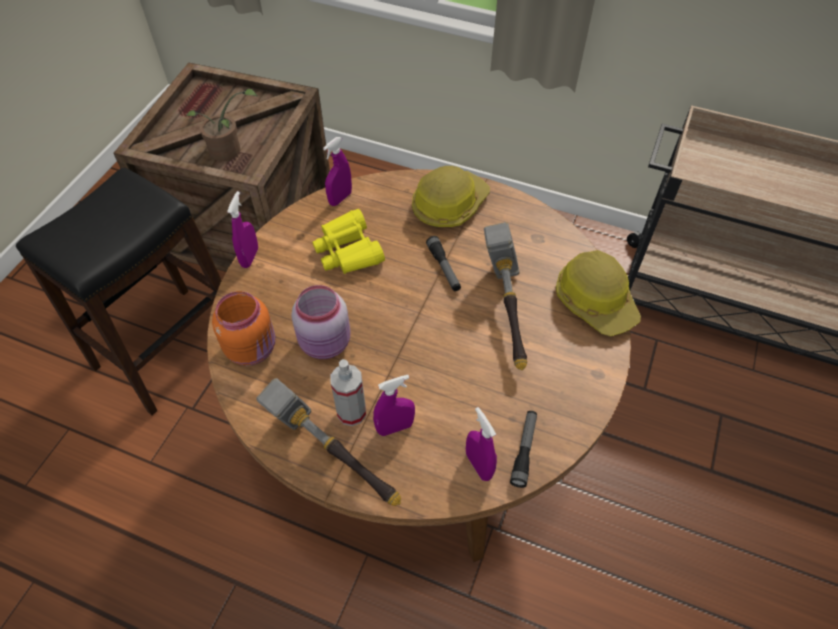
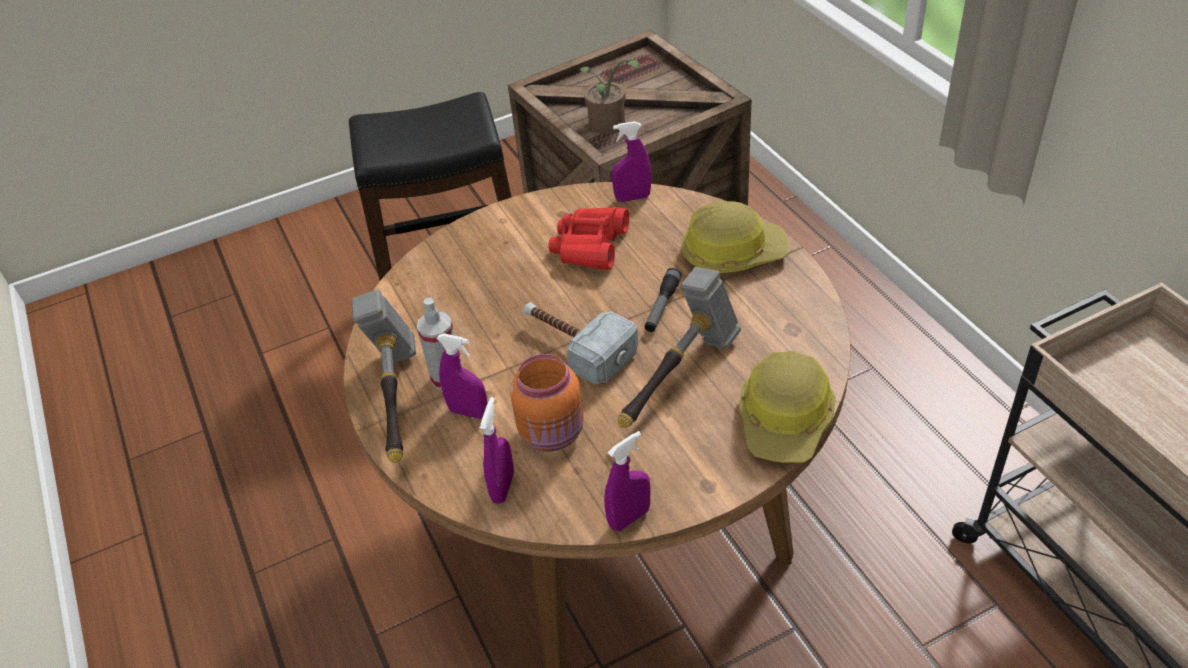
camera: 45 degrees right, 10 degrees down
(250, 257) = (501, 210): purple spray bottle -> purple spray bottle (629, 518)
(253, 348) = (427, 283): orange jar -> orange jar (554, 433)
(326, 344) = (487, 313): pink jar -> none
(348, 250) = (590, 246): yellow binoculars -> red binoculars
(416, 330) = (574, 345): none -> hammer
(524, 450) = (556, 503): flashlight -> none

